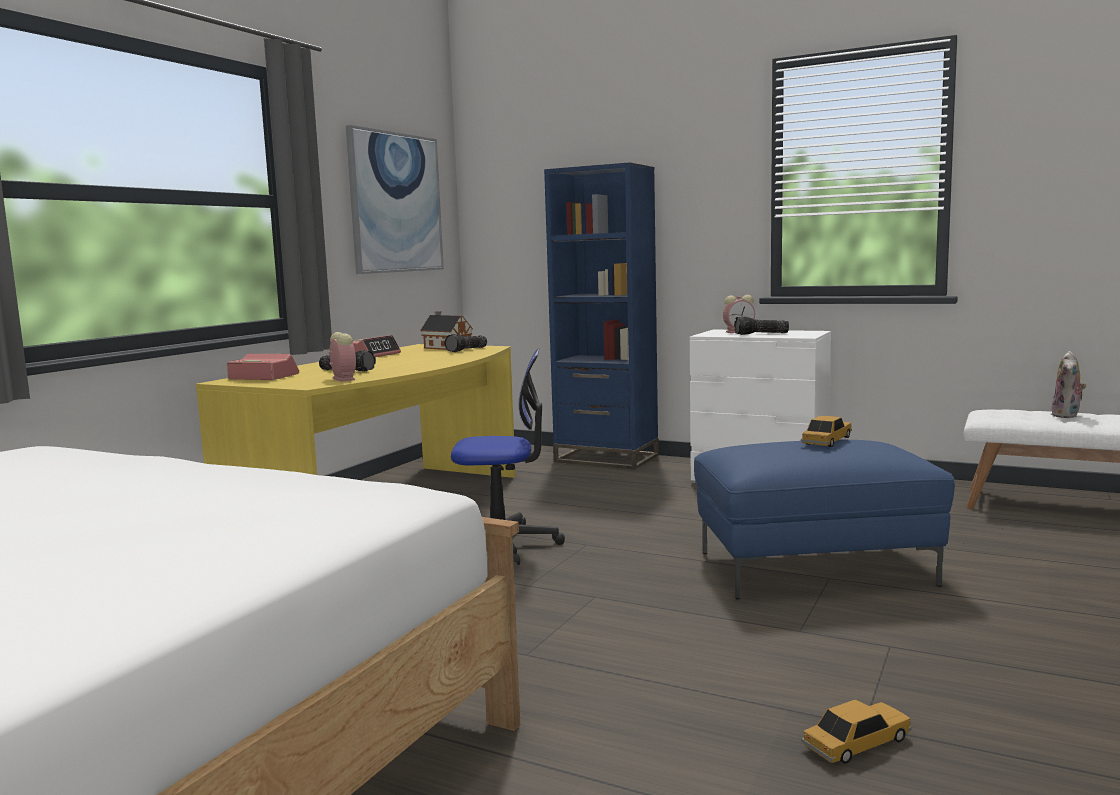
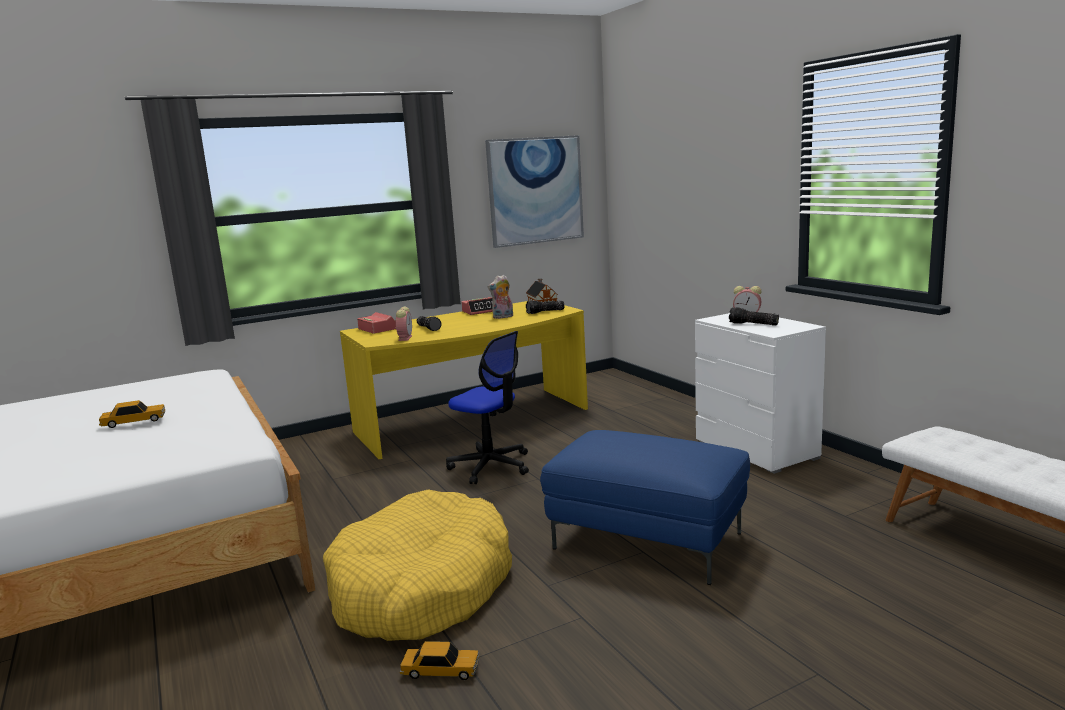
camera: 35 degrees right, 5 degrees up
(606, 458) = (675, 404): blue bookcase -> none
(663, 676) = (422, 588): none -> yellow dog bed
(827, 441) = (660, 442): toy car -> toy car (134, 421)
(1067, 415) = (1001, 453): plush toy -> plush toy (503, 317)

